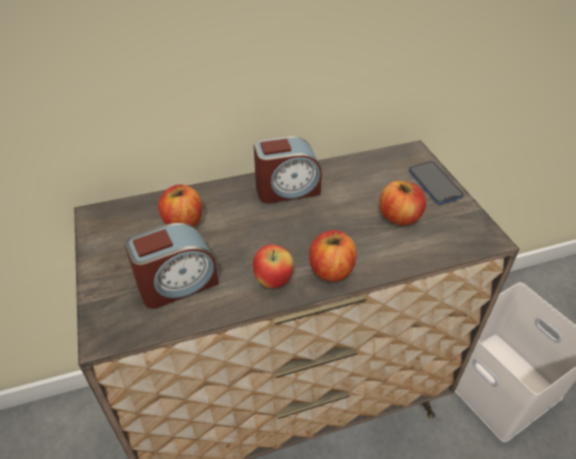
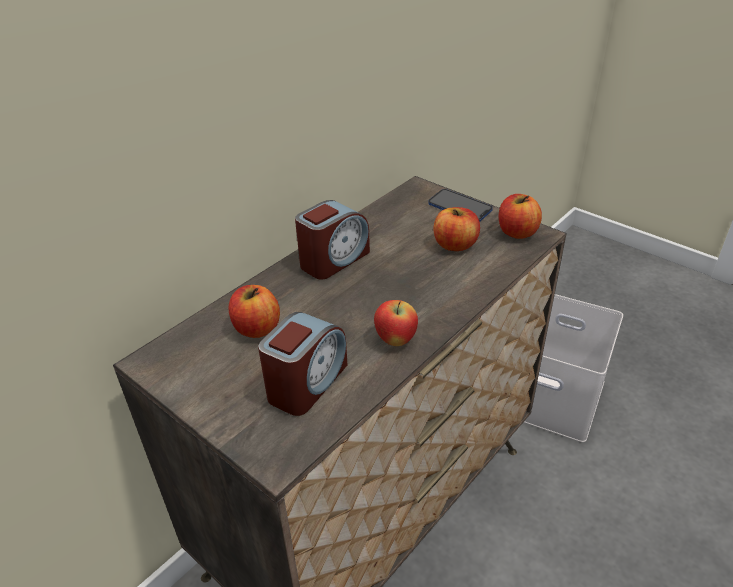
camera: 30 degrees left, 5 degrees down
(331, 270) = (437, 310): apple -> apple (517, 232)

